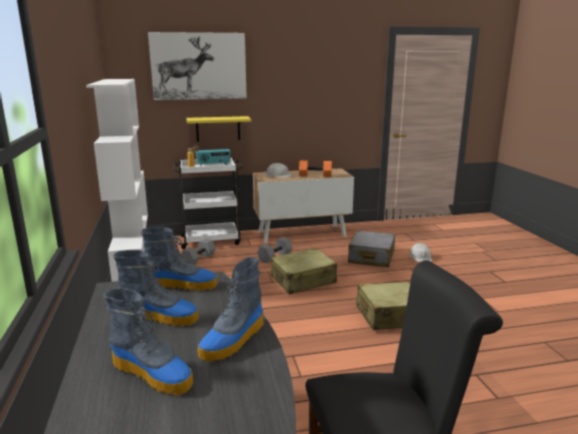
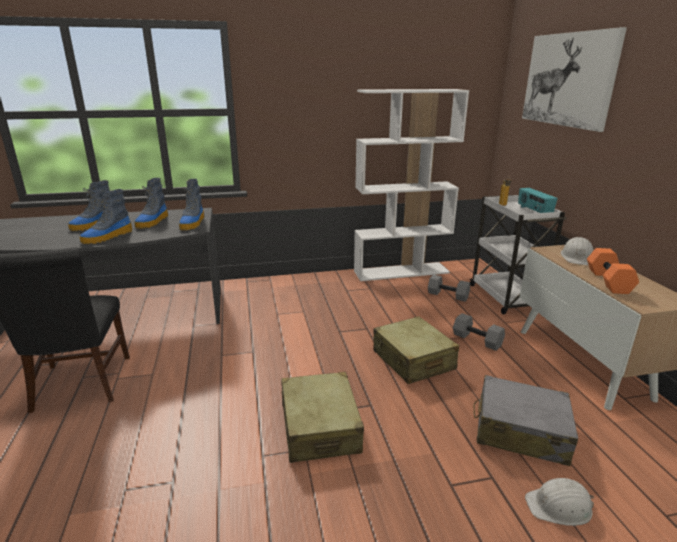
camera: 90 degrees right, 5 degrees up
(218, 128) = (565, 168): yellow shelf -> none
(233, 340) = (107, 237): boot -> boot turned 90 degrees counterclockwise

